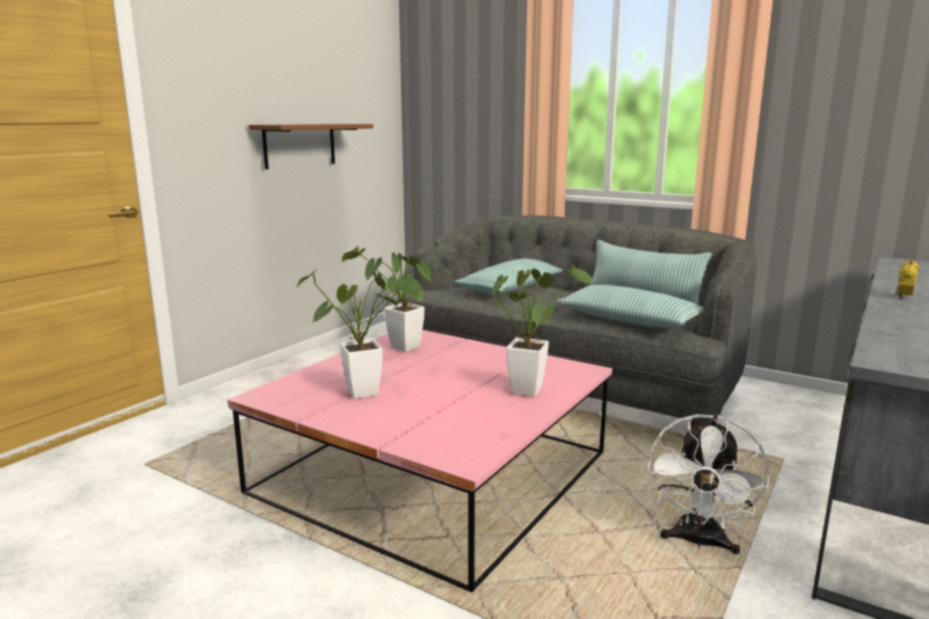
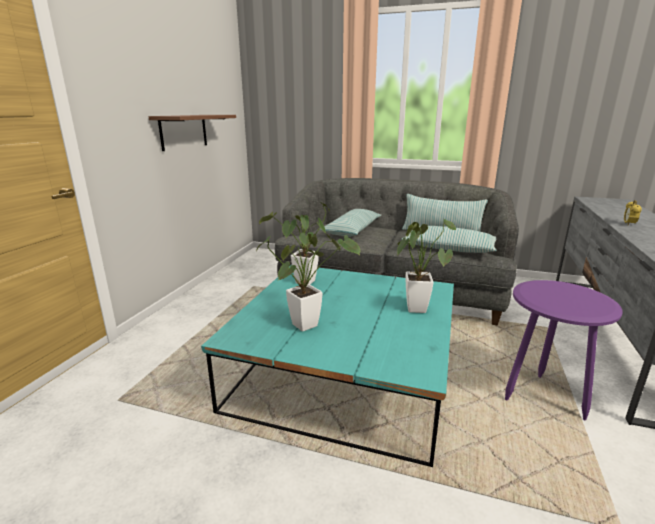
camera: 15 degrees left, 5 degrees up
(432, 472) = (345, 371): pink coffee table -> turquoise coffee table
(699, 542) = (542, 396): white fan -> purple side table

